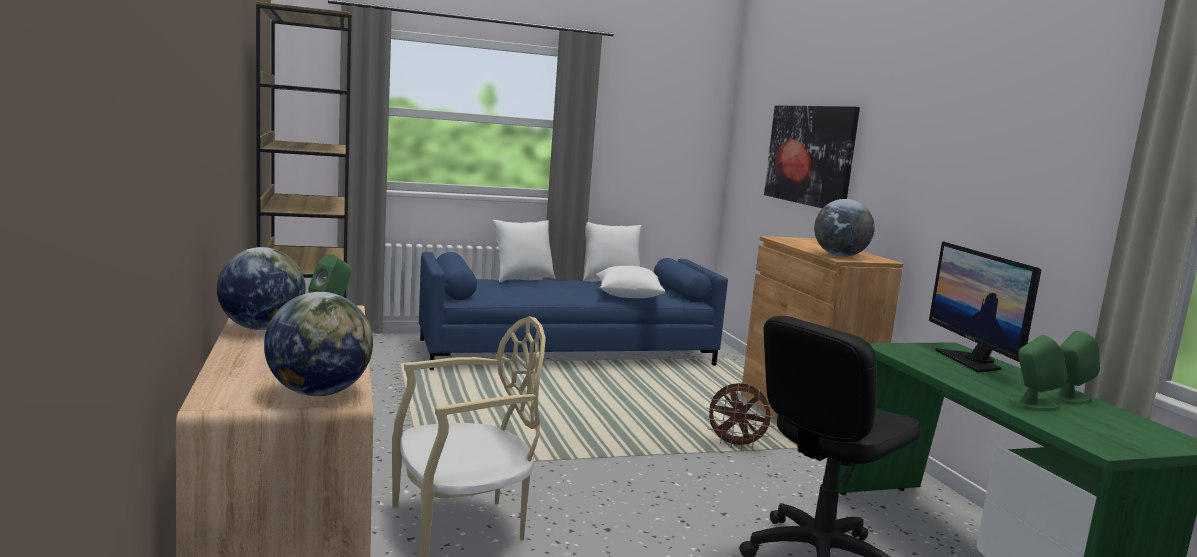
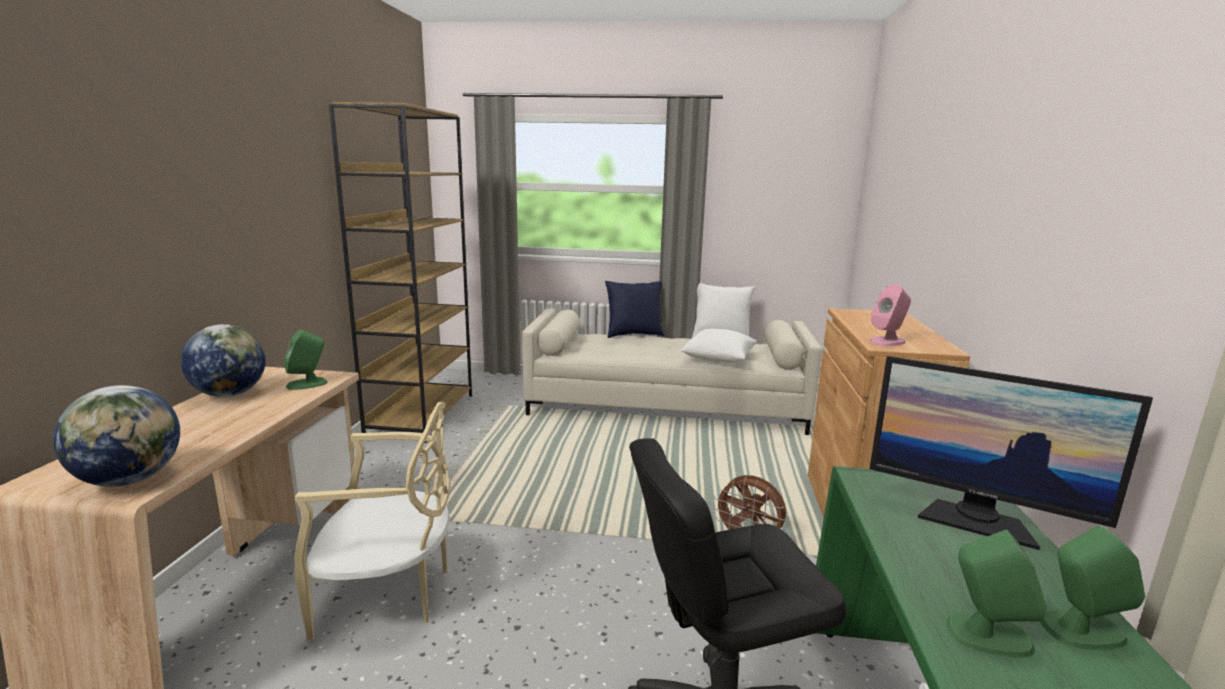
camera: 25 degrees right, 5 degrees up
(522, 279) = (633, 335): white pillow -> blue pillow
(568, 352) = (666, 406): blue sofa -> beige sofa
(809, 155) = (911, 214): picture -> none
(840, 256) = (887, 341): globe -> pink speaker
(972, 361) = (976, 520): monitor -> monitor turned 75 degrees counterclockwise

